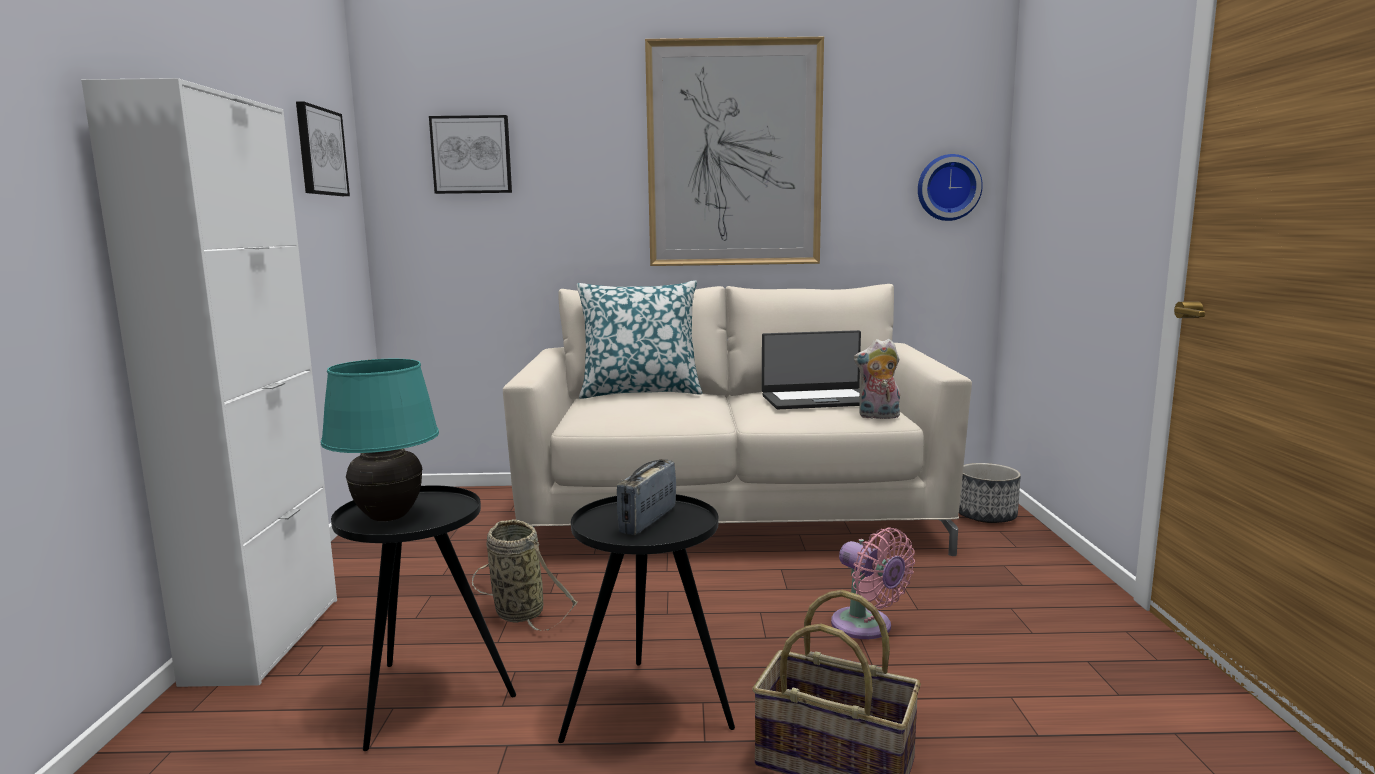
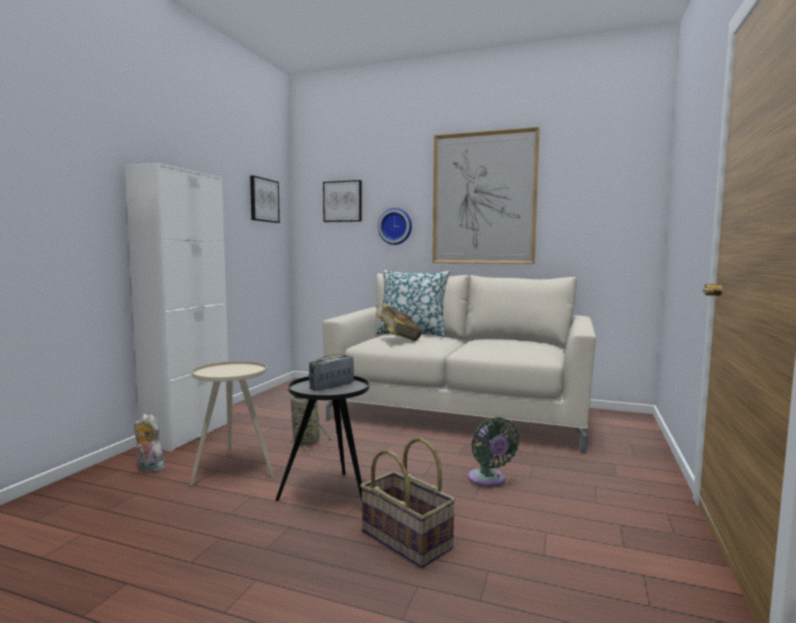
camera: 20 degrees right, 5 degrees down
(389, 517) = (220, 372): turquoise table lamp -> none
(425, 697) = (233, 469): black side table -> beige side table
(636, 407) = (398, 339): none -> book
(818, 400) = (508, 344): laptop -> none
(866, 627) = (488, 480): pink fan -> green fan
(878, 417) = (535, 356): plush toy -> plush toy (148, 468)
(947, 188) = (622, 217): wall clock -> wall clock (395, 226)
(986, 516) = (629, 435): planter -> none

